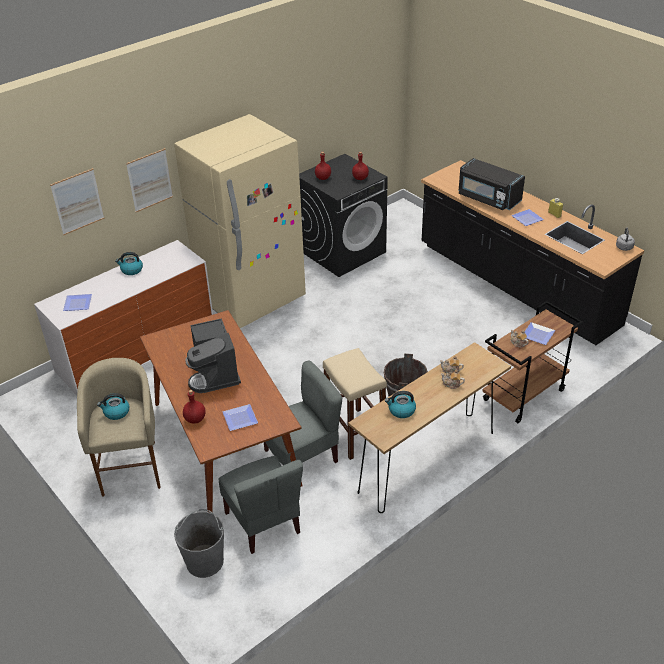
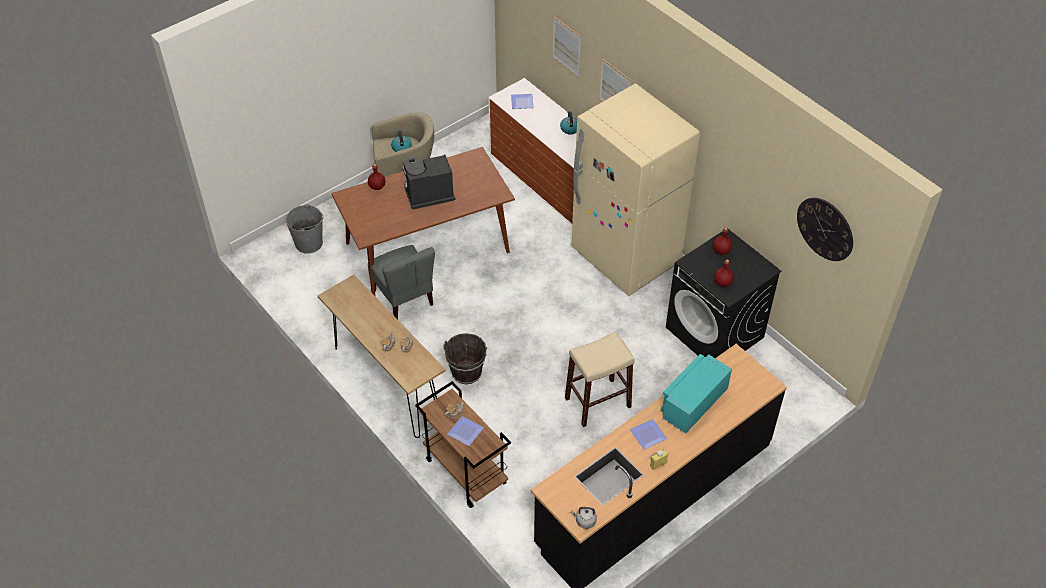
camera: 90 degrees right, 10 degrees up
(241, 418) = (374, 212): plate -> none
(264, 522) = (339, 275): grey chair -> none
(354, 433) = (428, 334): beige stool -> beige stool (597, 402)
(363, 75) = (825, 229): none -> wall clock
(401, 410) = (361, 308): kettle -> none
(488, 198) = (693, 403): black microwave -> turquoise microwave

